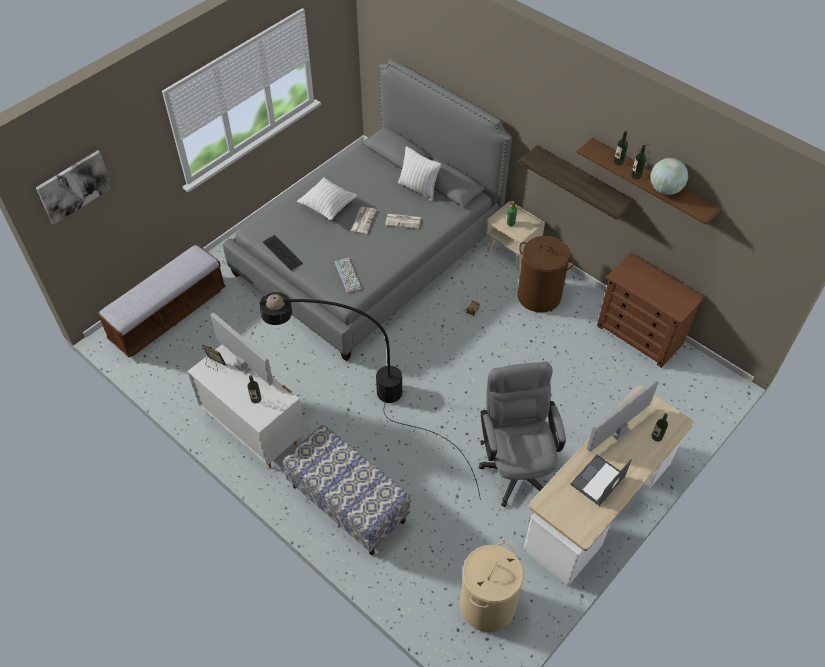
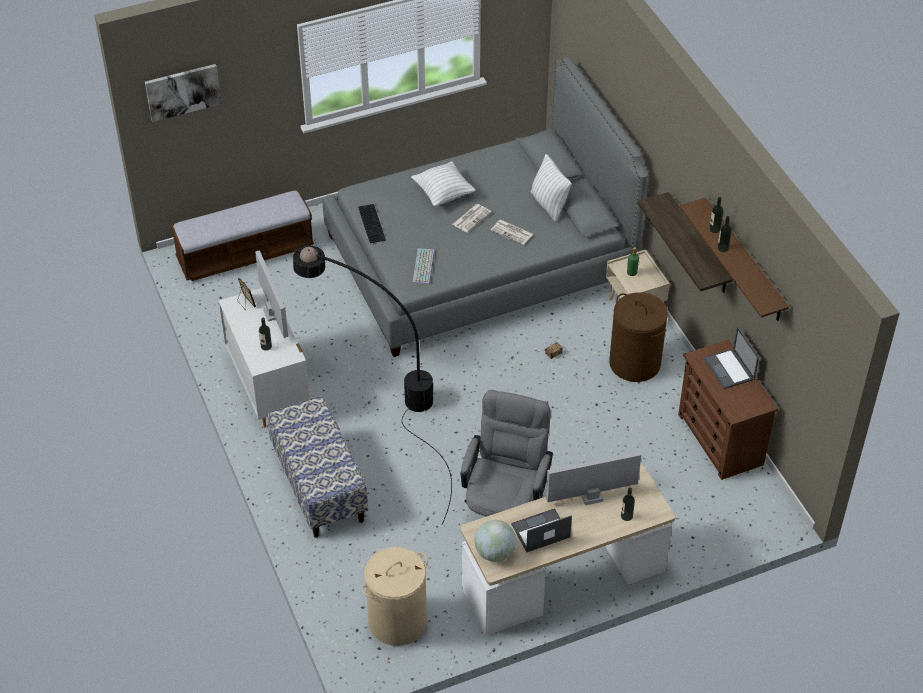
camera: 25 degrees right, 5 degrees down
(648, 276) = (729, 369): none -> laptop
(665, 189) = (742, 270): globe -> globe (495, 553)

